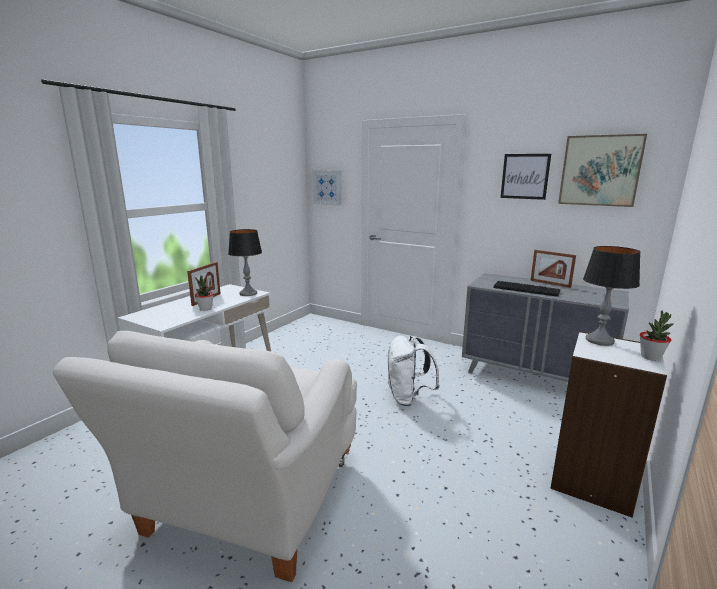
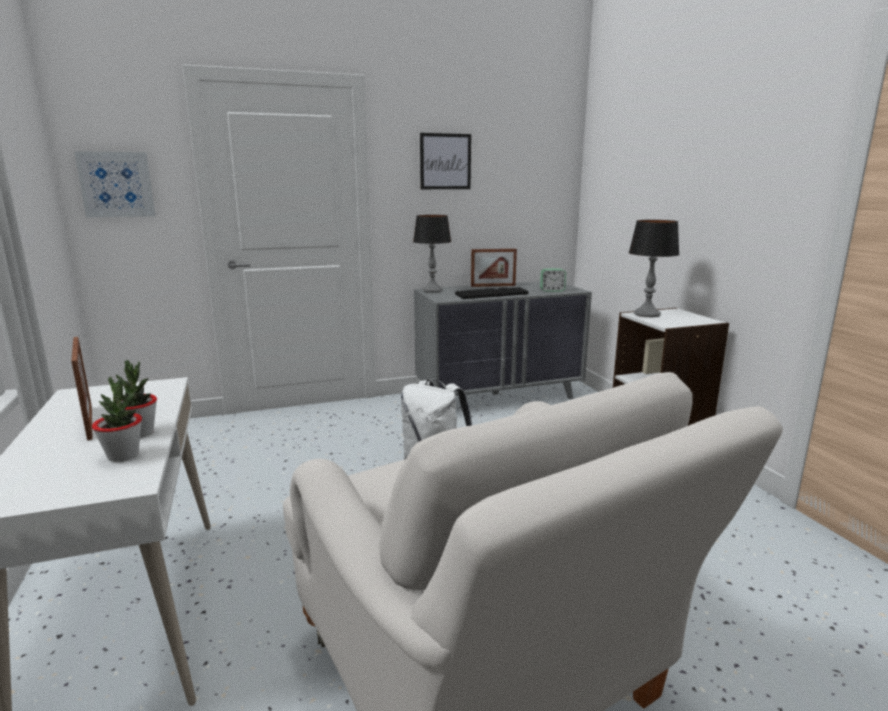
camera: 50 degrees left, 0 degrees up
(248, 293) = (152, 389): table lamp -> table lamp (432, 291)
(590, 299) = (552, 290): none -> alarm clock
(600, 170) = (517, 155): picture -> none
(650, 357) = (694, 315): potted plant -> potted plant (123, 456)

